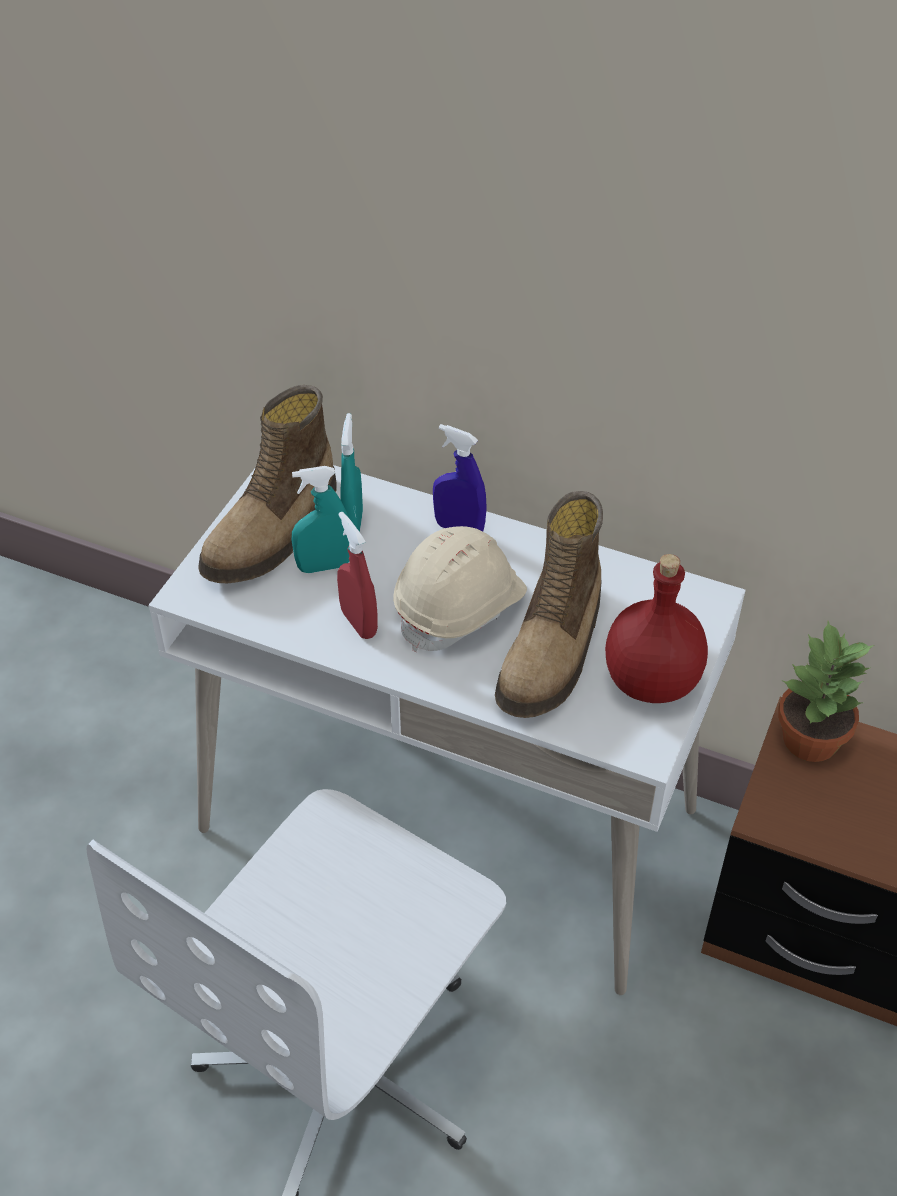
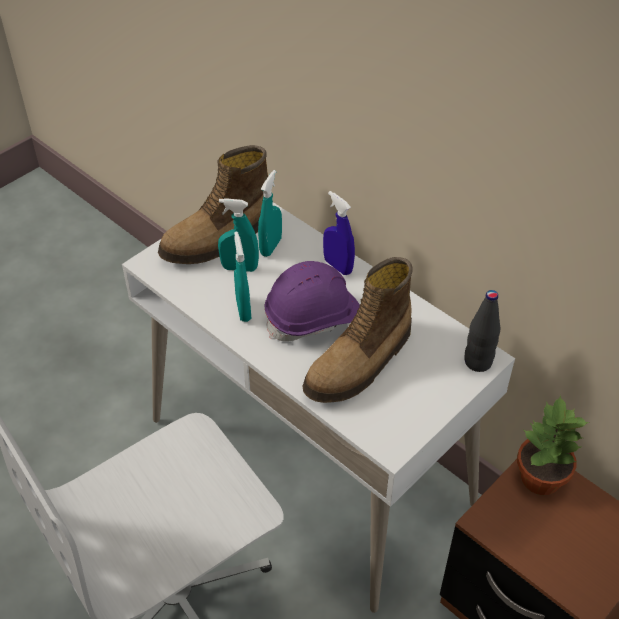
camera: 20 degrees right, 0 degrees up
(358, 623) = (243, 310): red spray bottle -> turquoise spray bottle
(461, 607) = (314, 318): beige hard hat -> purple hard hat
(649, 681) = (416, 401): red bottle -> none
(702, 607) = (478, 362): none -> black bottle

